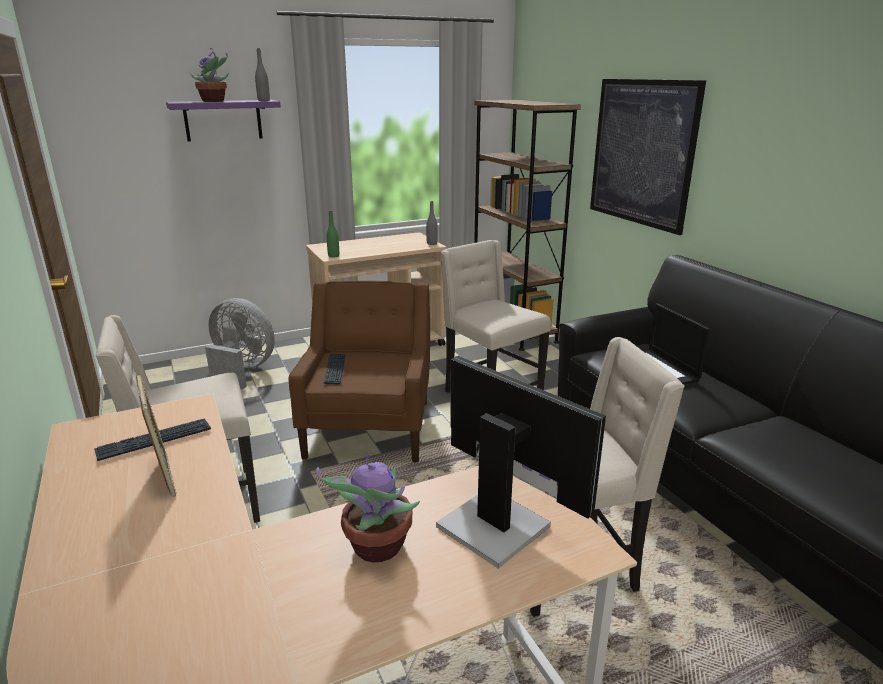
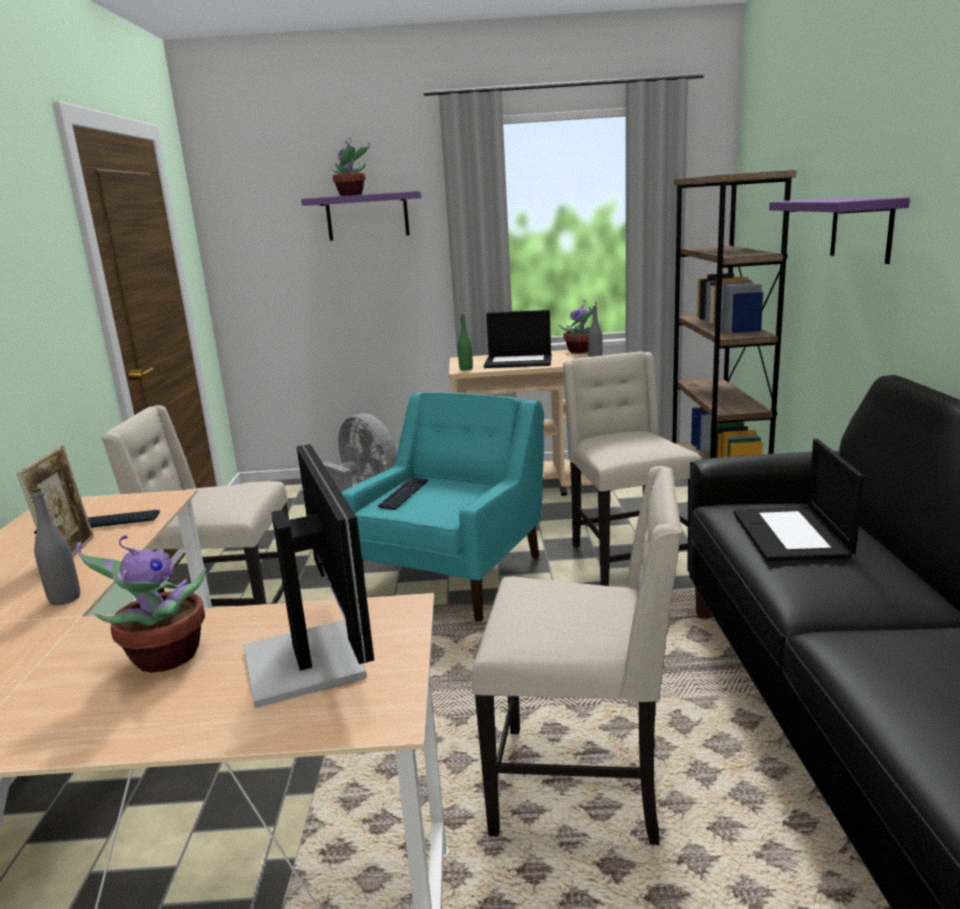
camera: 25 degrees right, 5 degrees down
(263, 100) = (404, 191): grey bottle -> grey bottle (65, 598)
(369, 427) = (454, 574): brown armchair -> turquoise armchair
(371, 247) = (519, 361): none -> laptop
(412, 235) = (581, 351): none -> potted plant
(641, 153) = (861, 228): picture -> purple shelf

